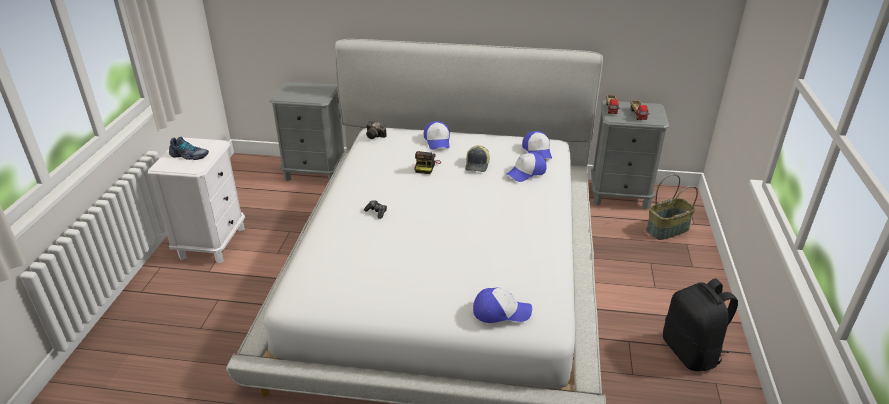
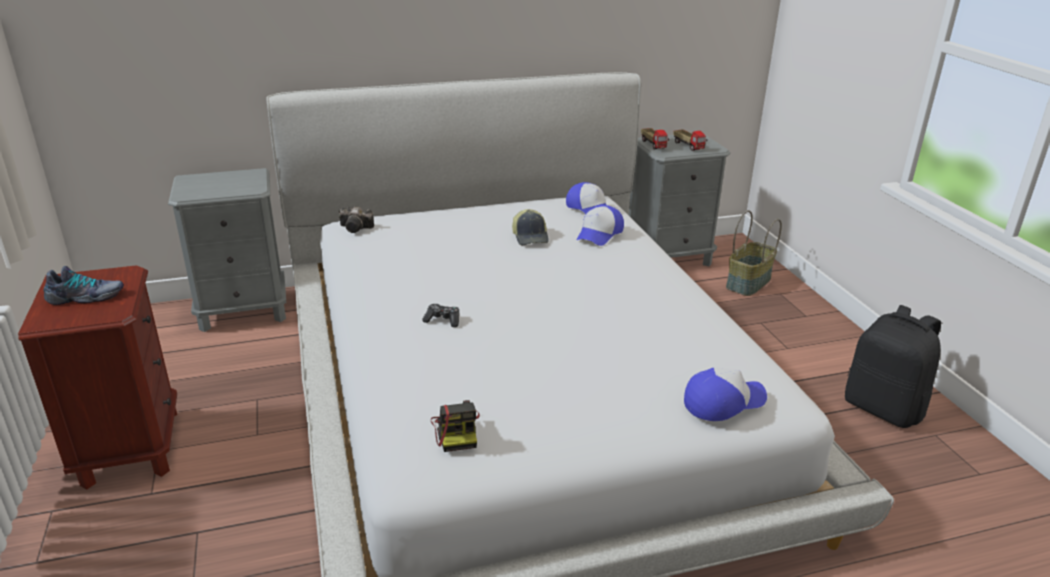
camera: 25 degrees left, 5 degrees down
(212, 243) = (130, 448): white nightstand -> brown nightstand
(426, 166) = (464, 251): camera -> camera (457, 431)
(437, 141) = (452, 219): cap -> none

